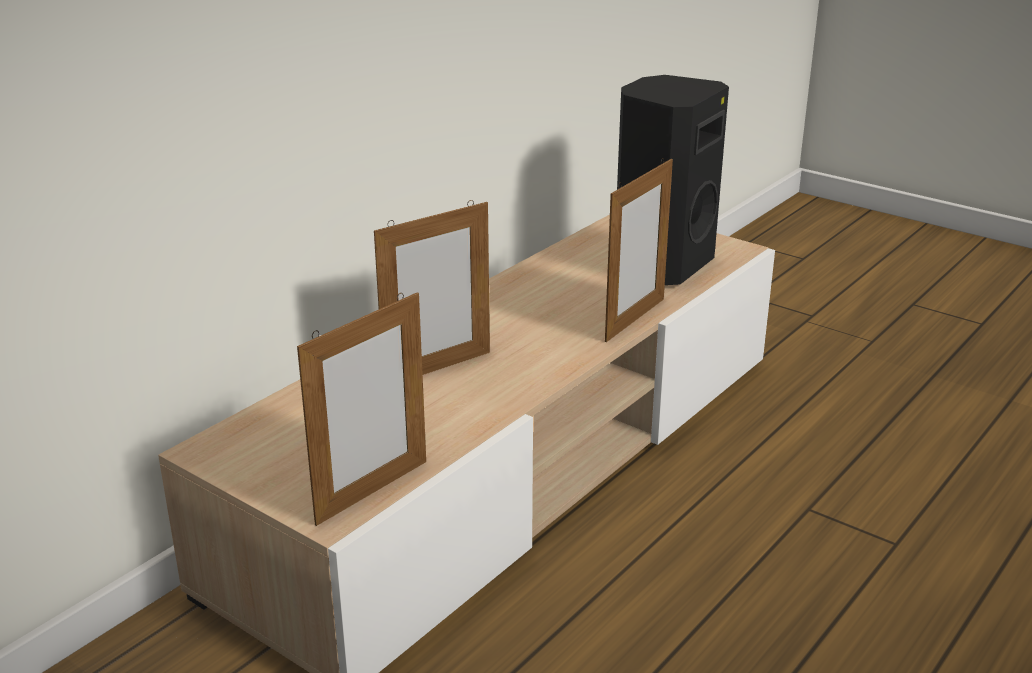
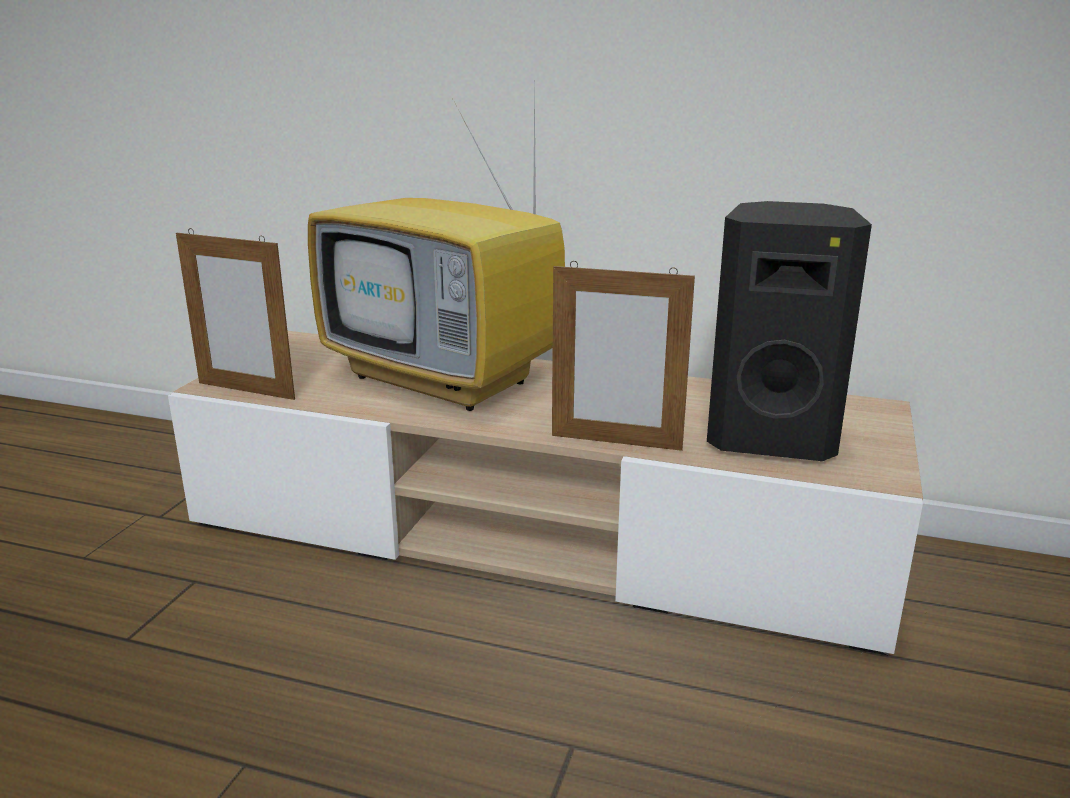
camera: 70 degrees right, 5 degrees down
(437, 369) = (447, 380): picture frame -> television

